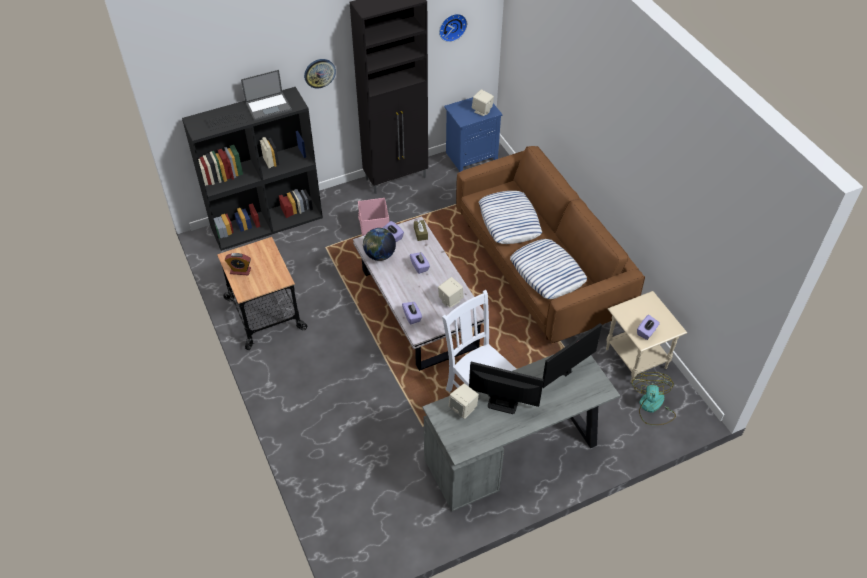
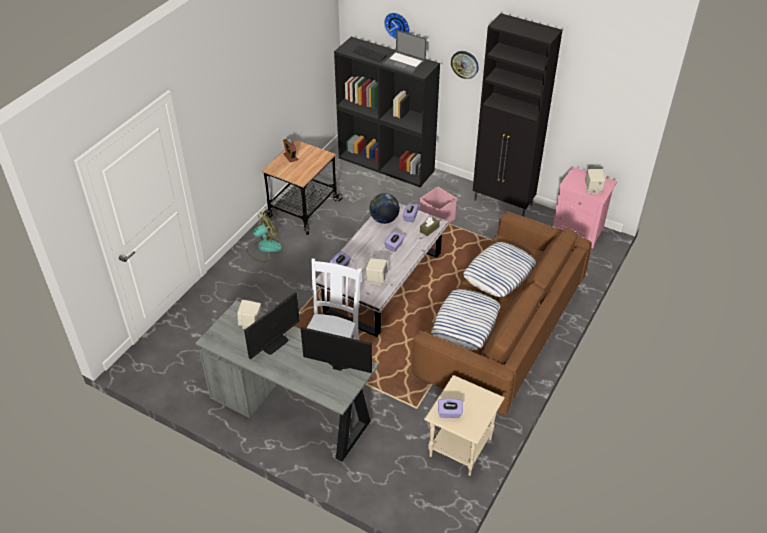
camera: 55 degrees right, 5 degrees down
(452, 26) = (595, 92): wall clock -> wall clock (398, 25)
(471, 156) = (579, 231): blue nightstand -> pink nightstand
(502, 403) = (273, 343): monitor -> monitor turned 60 degrees clockwise
(652, 407) = (415, 484): fan -> fan (264, 248)

